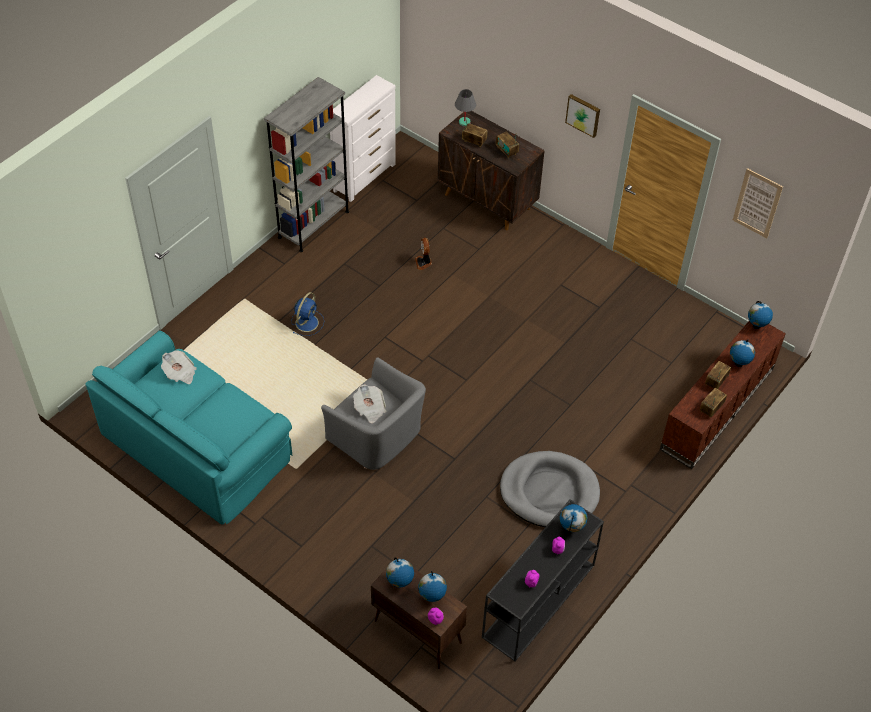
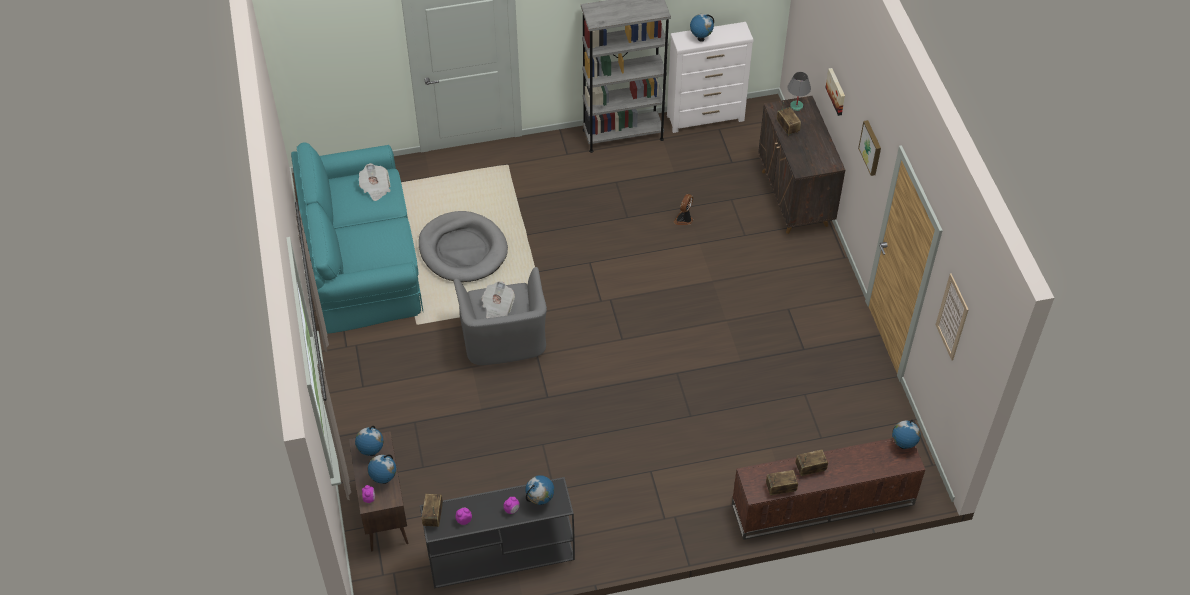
camera: 40 degrees right, 0 degrees up
(307, 322) = (539, 213): blue fan -> none
(506, 151) = (809, 151): radio -> radio (433, 516)
(508, 89) = (837, 91): none -> picture
(549, 492) = (598, 475): grey dog bed -> grey dog bed (463, 250)
(738, 363) = (849, 467): globe -> globe (700, 38)

